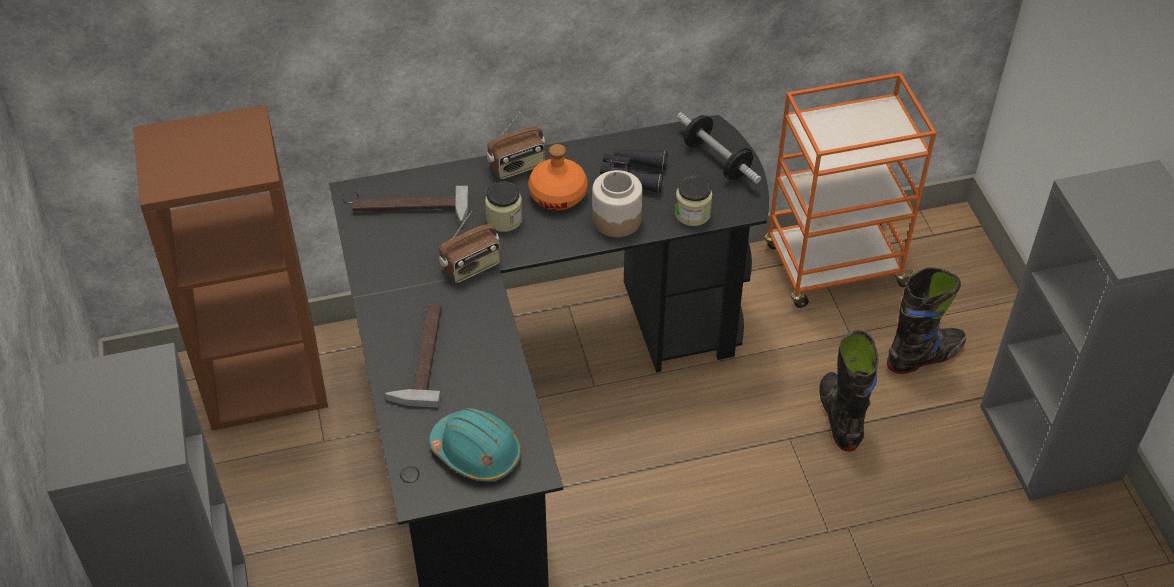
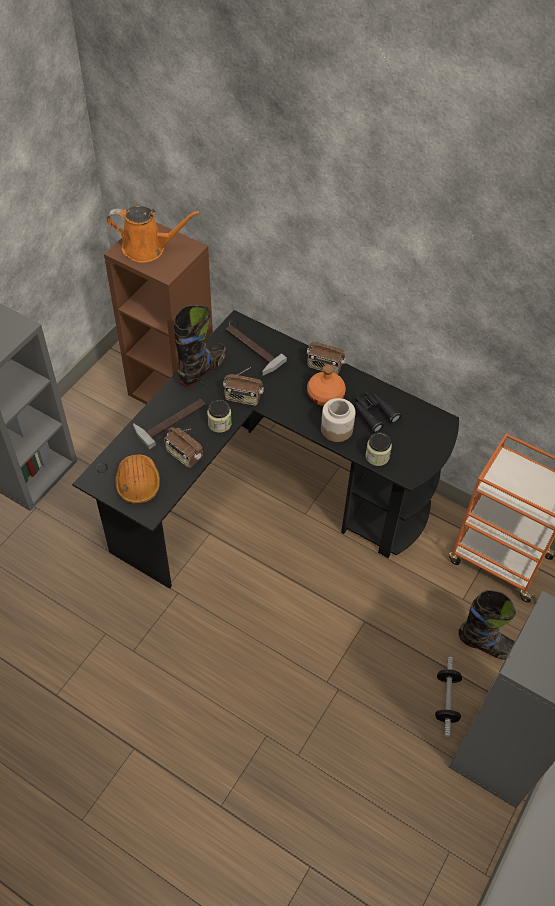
camera: 45 degrees right, 5 degrees up
(192, 158) = (148, 248): none -> orange watering can
(477, 453) = (138, 483): turquoise hard hat -> orange hard hat
(488, 380) = (183, 455): none -> radio
(504, 219) = (286, 387): jar -> jar (219, 423)
(716, 160) = (426, 439): dumbbell -> dumbbell (446, 700)
(840, 417) = (403, 634): black boot -> black boot (203, 369)

